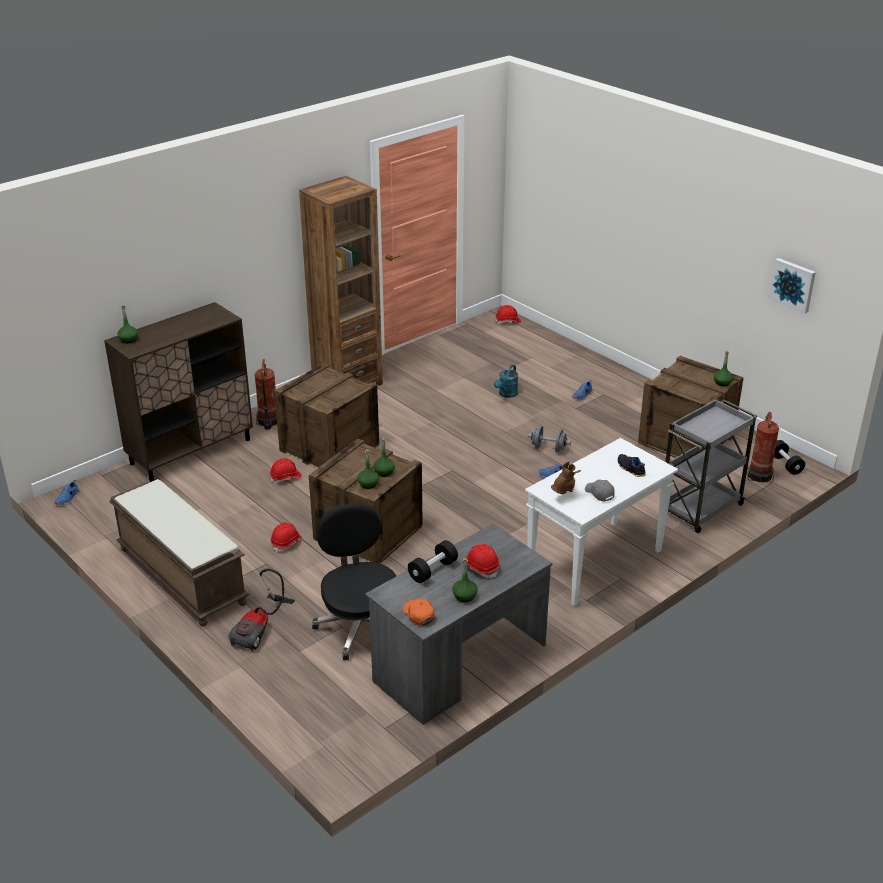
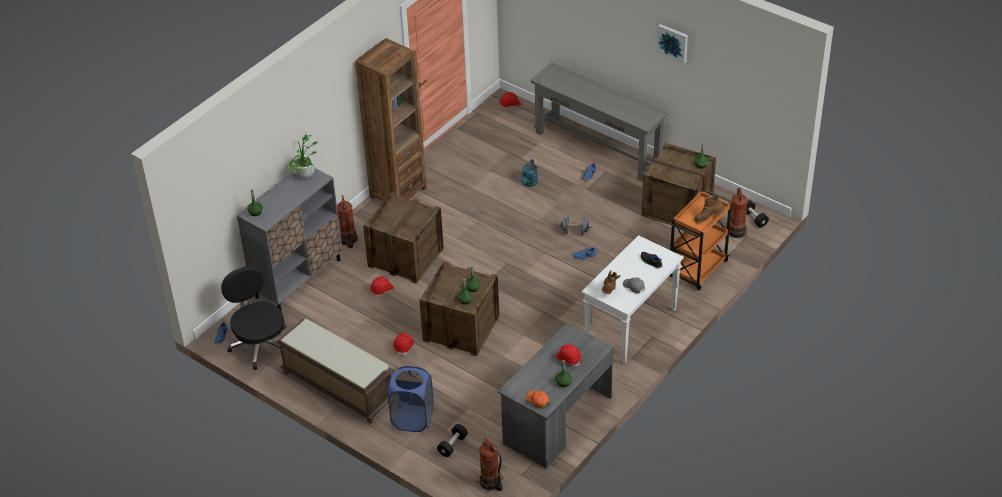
camera: 10 degrees left, 10 degrees up
(191, 451) = (298, 278): brown cabinet -> grey cabinet
(207, 315) = (305, 178): none -> potted plant
(261, 629) = (412, 419): vacuum cleaner -> blue laundry basket
(336, 732) = (490, 483): none -> fire extinguisher
(360, 626) = (481, 404): black office chair -> black office chair (260, 344)
(433, 570) = (537, 366): black dumbbell -> black dumbbell (452, 445)
(599, 371) = (597, 148): none -> grey console table
(700, 510) = (697, 269): grey cart -> orange cart
(721, 431) = (708, 218): none -> brown boot
(793, 284) = (746, 91): picture -> picture (673, 42)

